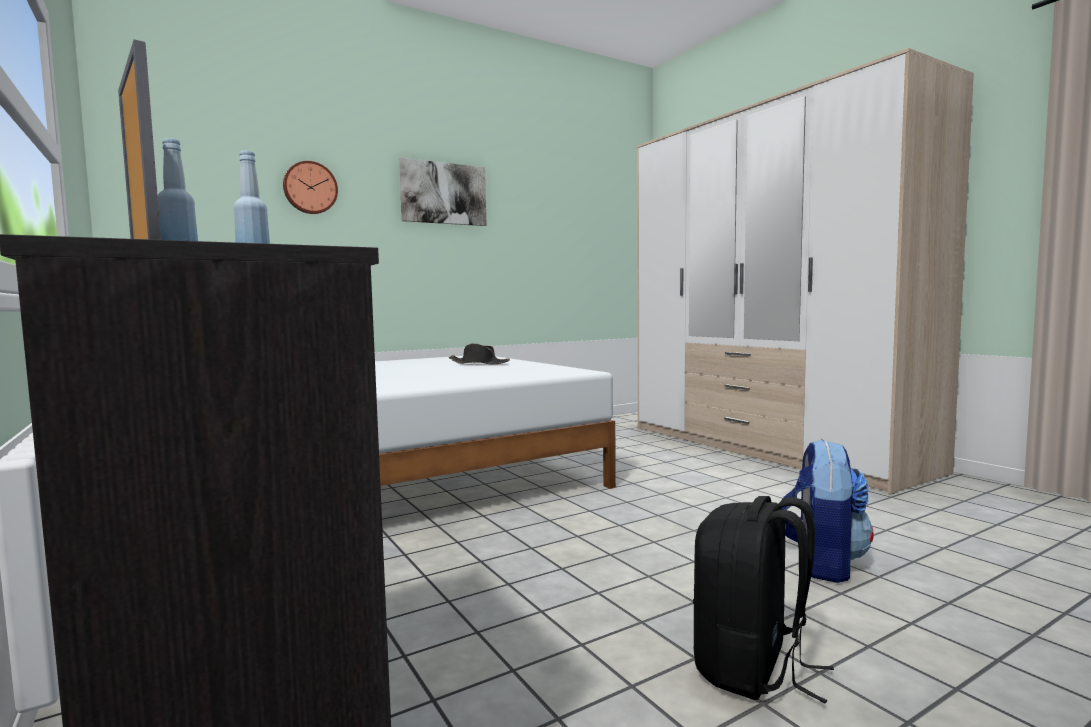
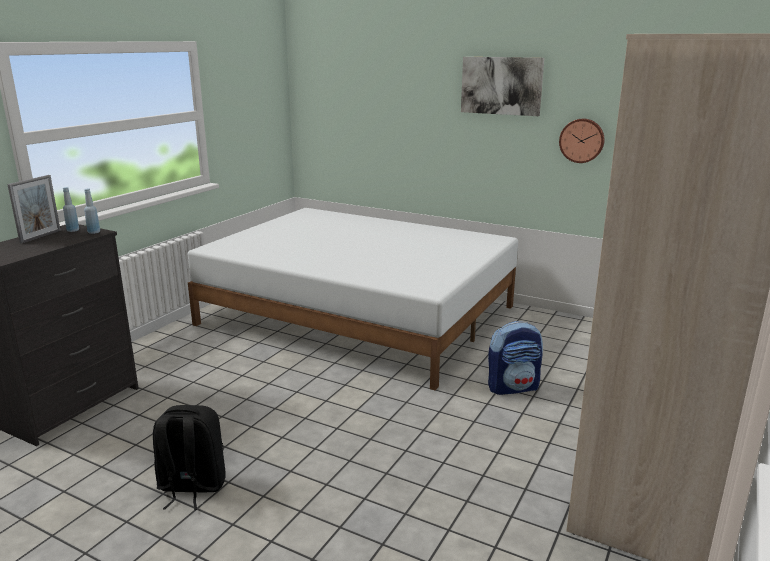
camera: 60 degrees right, 15 degrees up
(310, 188) = (397, 87): wall clock -> wall clock (582, 140)
(479, 363) = (444, 252): black hat -> none
(821, 563) = (346, 499): backpack -> backpack (513, 387)

